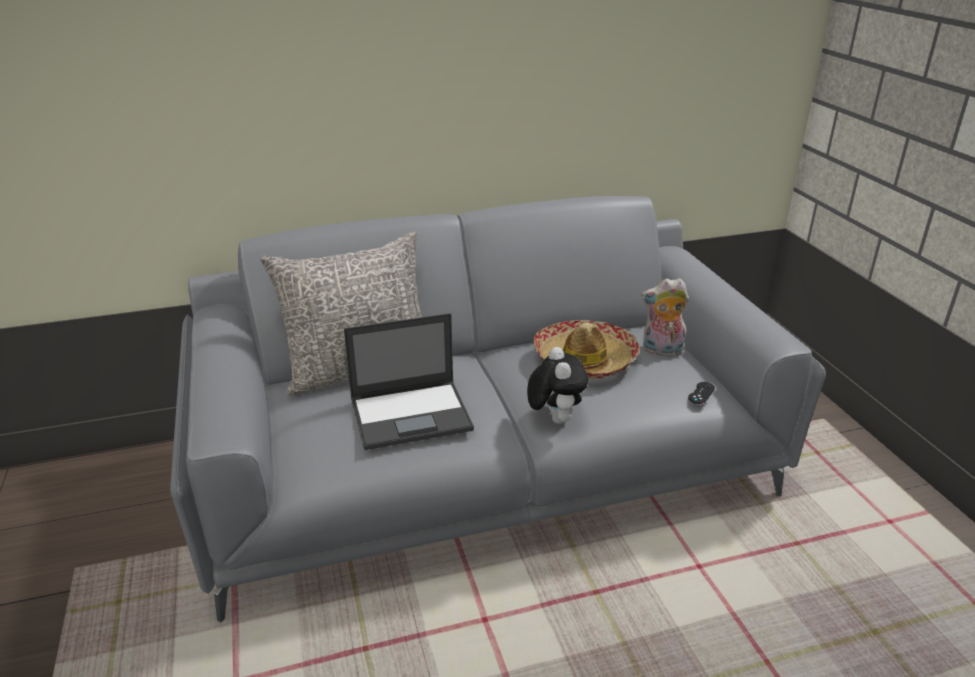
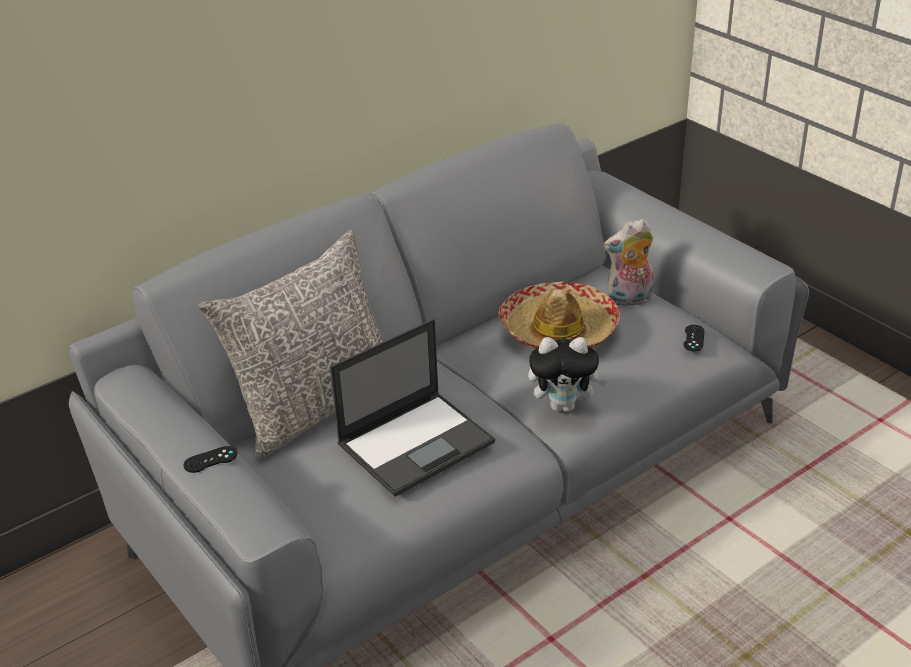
camera: 20 degrees left, 5 degrees up
(222, 377) = (210, 460): none -> black game controller
(554, 418) = (564, 406): plush toy -> plush toy turned 120 degrees clockwise

